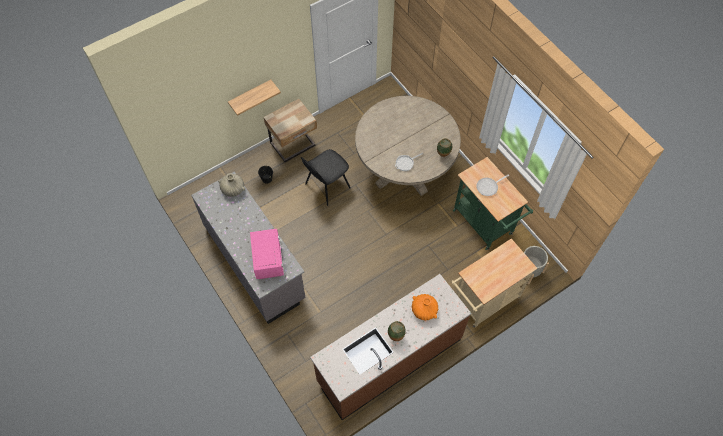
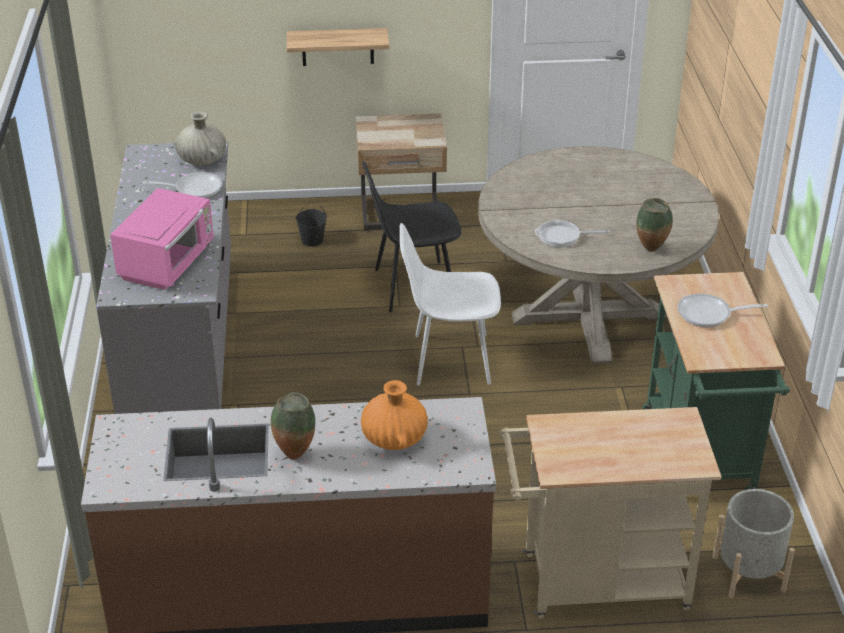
camera: 30 degrees right, 25 degrees down
(244, 209) = (194, 189): none -> frying pan
(367, 220) = (449, 359): none -> white chair

